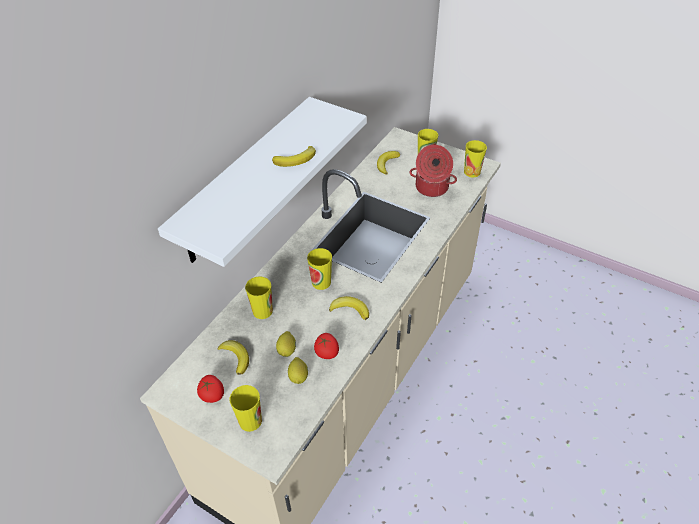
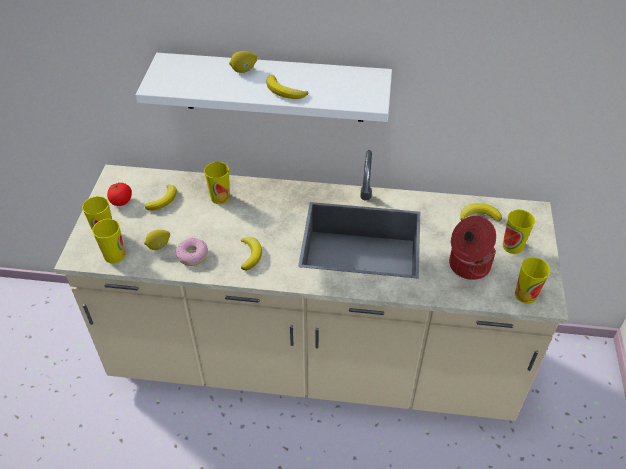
camera: 65 degrees right, 0 degrees up
(287, 350) = (184, 228): lemon -> lemon (244, 70)
(321, 282) = (274, 223): cup -> cup (114, 255)
(326, 352) = (192, 255): tomato -> donut

